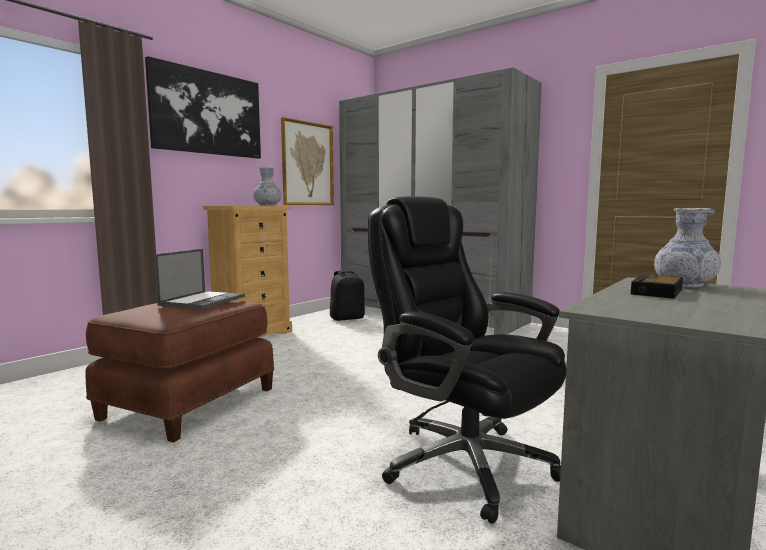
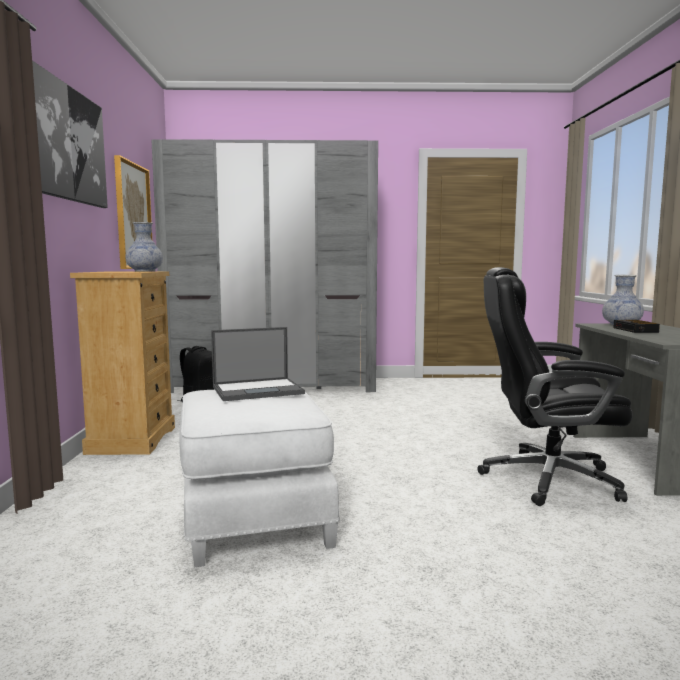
camera: 40 degrees left, 0 degrees up
(188, 402) = (253, 516): brown ottoman -> white ottoman
(203, 300) = (258, 390): laptop -> laptop turned 90 degrees clockwise

